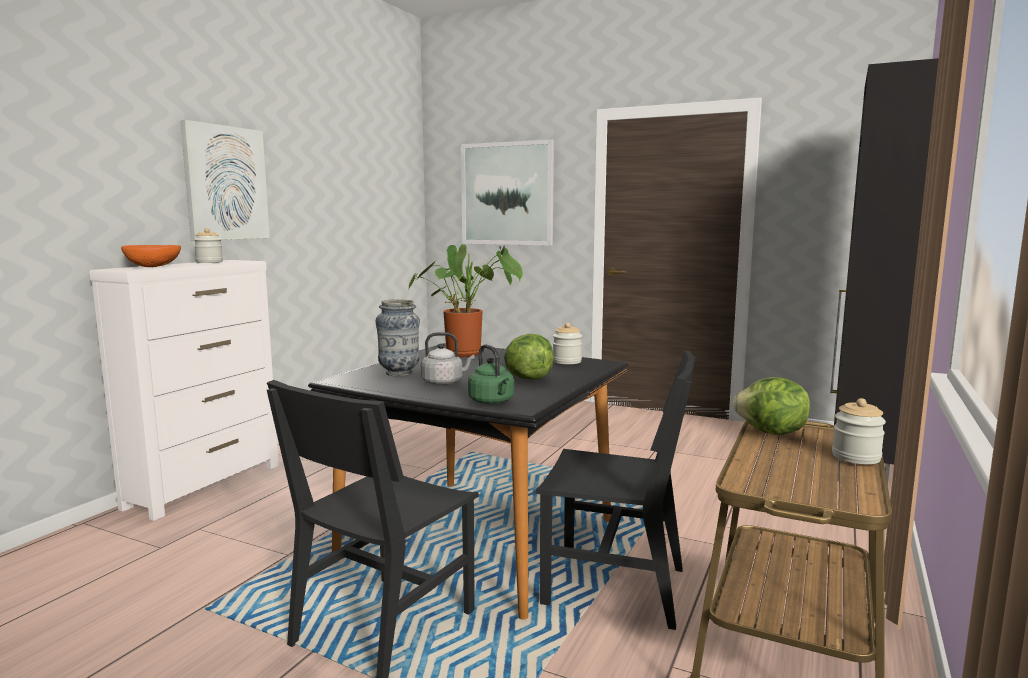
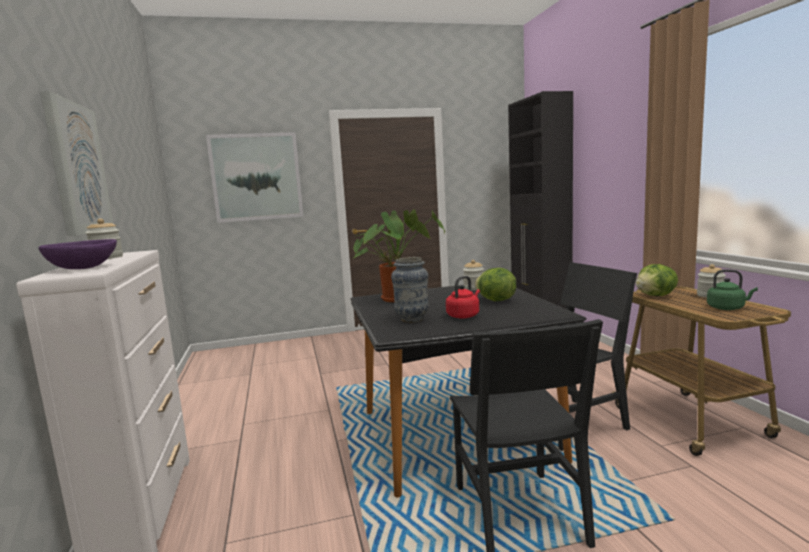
camera: 40 degrees left, 0 degrees up
(152, 267) = (83, 268): orange bowl -> purple bowl
(444, 382) = (464, 316): grey kettle -> red kettle
(492, 402) = (535, 316): green kettle -> green kettle (727, 308)

